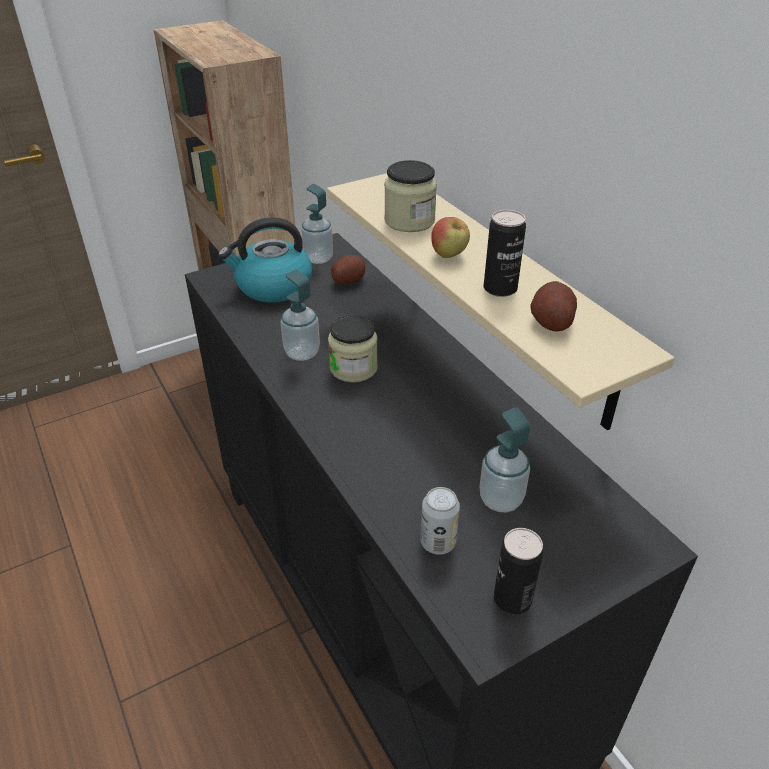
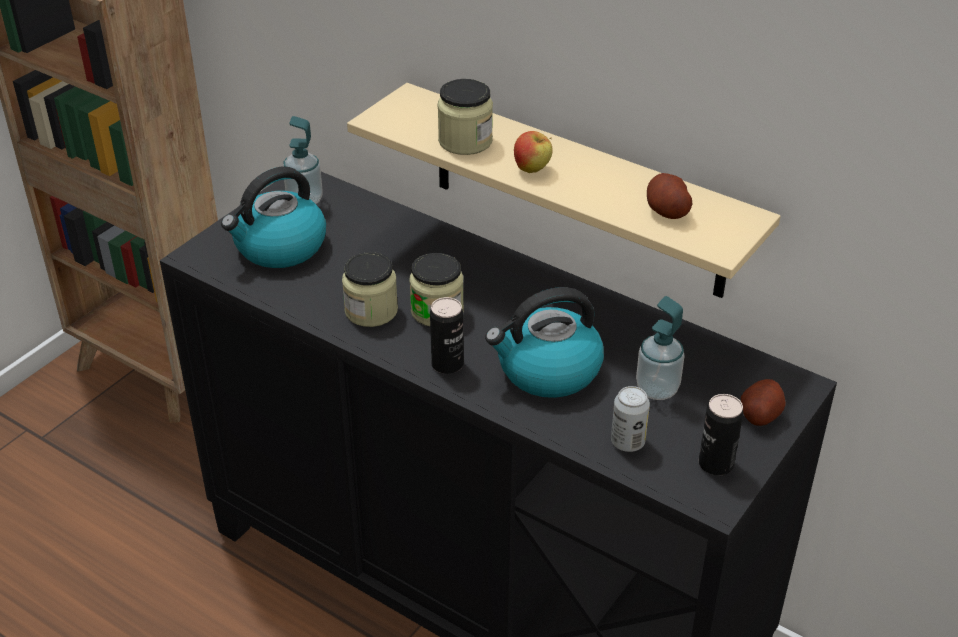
camera: 25 degrees left, 0 degrees up
(302, 353) = (371, 311): soap dispenser -> jar
(348, 280) = (359, 217): potato -> potato (760, 415)
(410, 448) = (547, 371): none -> kettle
(500, 288) = (602, 191): can -> can (447, 364)

